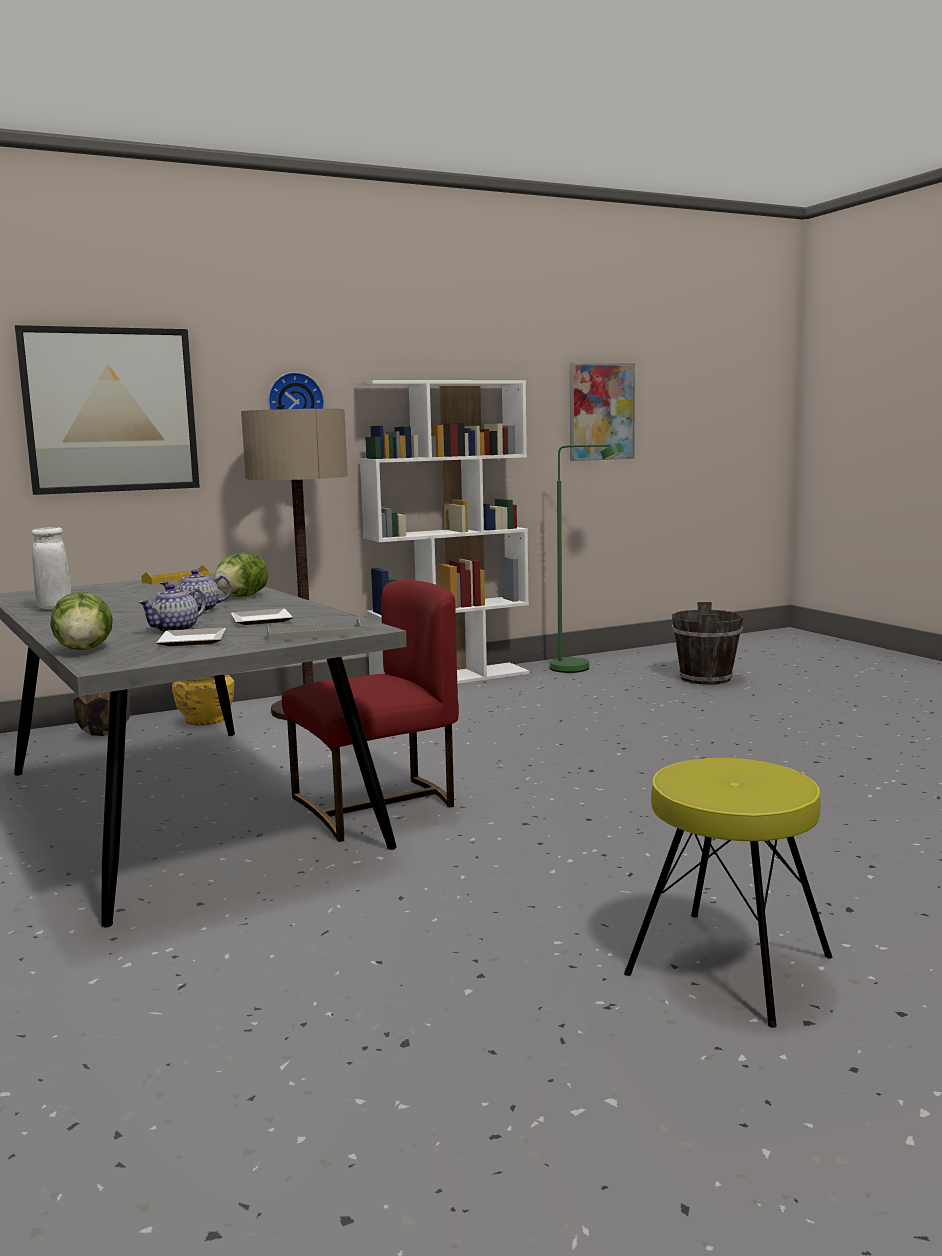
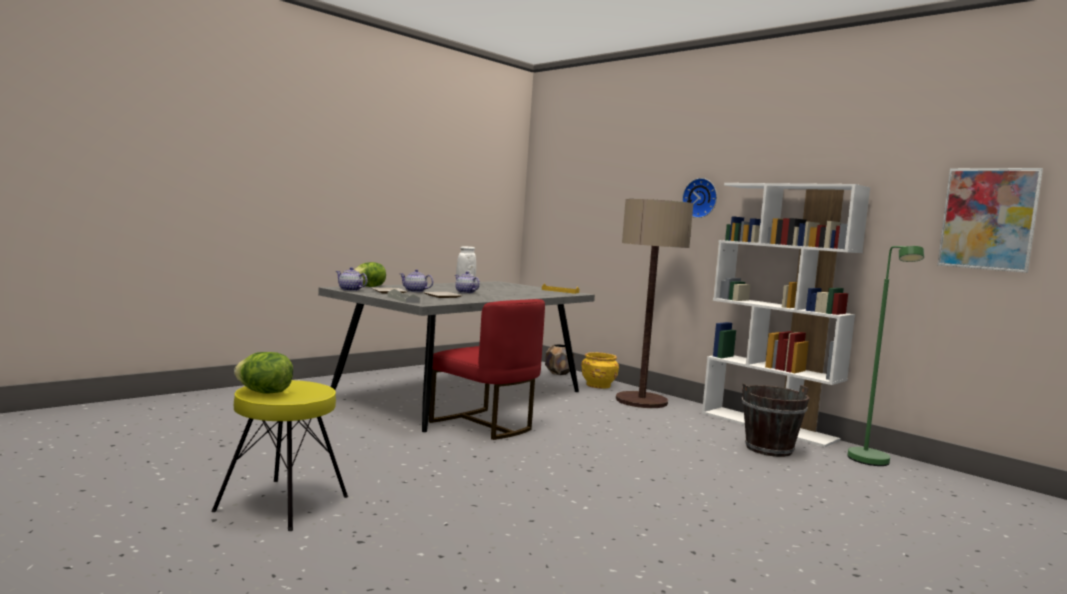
camera: 70 degrees right, 5 degrees down
(110, 410) = (607, 199): picture -> none
(150, 658) = (350, 290): none -> teapot
(241, 597) = (510, 295): lettuce -> lettuce (264, 392)
(706, 678) = (932, 513): brown bucket -> brown bucket (769, 449)

